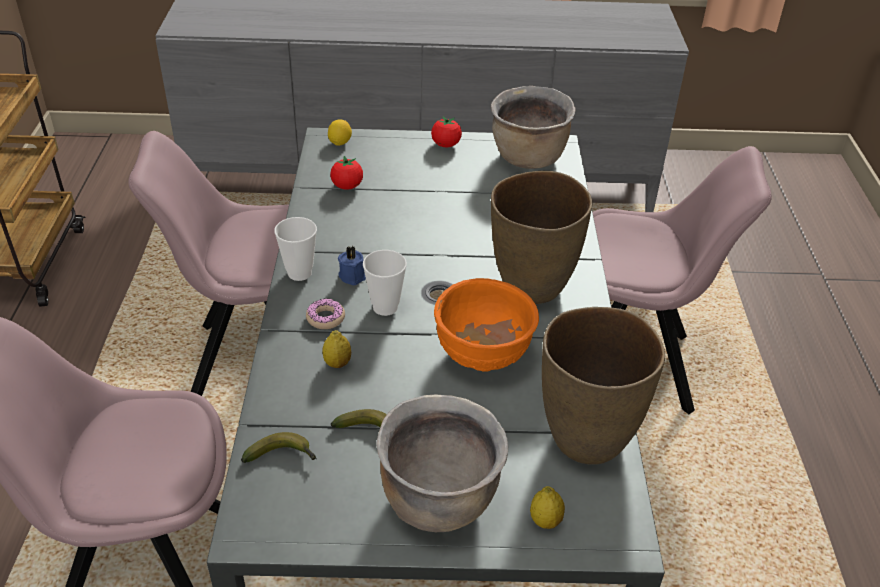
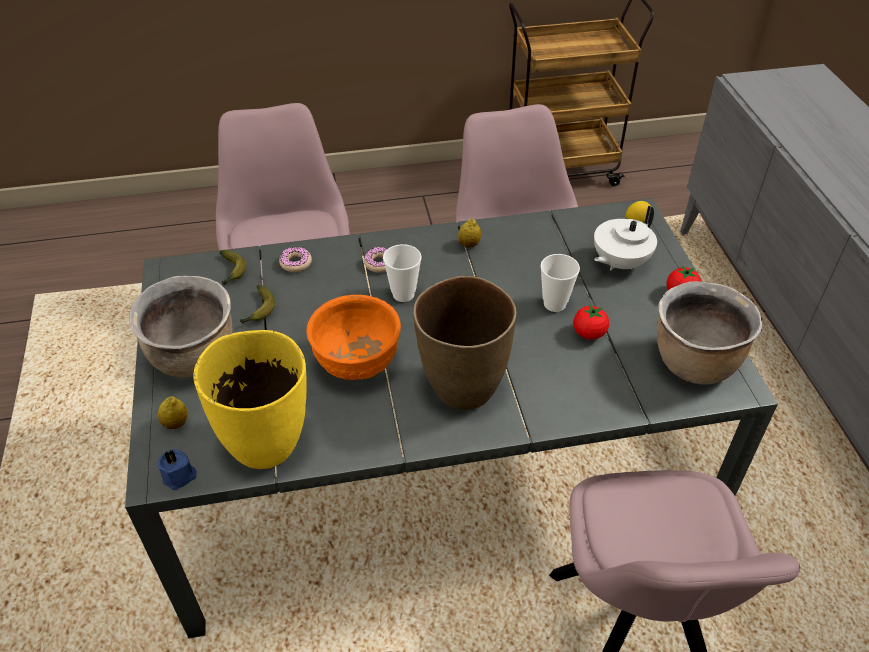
camera: 80 degrees right, 5 degrees up
(293, 390) = (296, 263): none -> donut
(299, 273) = (431, 238): cup -> cup (554, 304)
(337, 363) = (329, 280): lemon -> lemon (469, 244)
(347, 186) = (567, 240): tomato -> tomato (589, 333)
(352, 275) = (438, 268): blue candle -> blue candle (180, 477)
(392, 165) = (619, 263): none -> white teapot
(585, 438) = (266, 444): brown vase -> yellow vase

